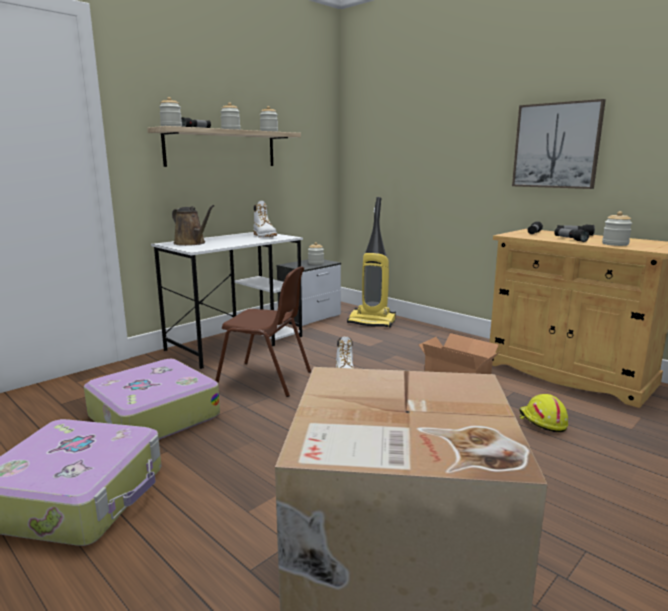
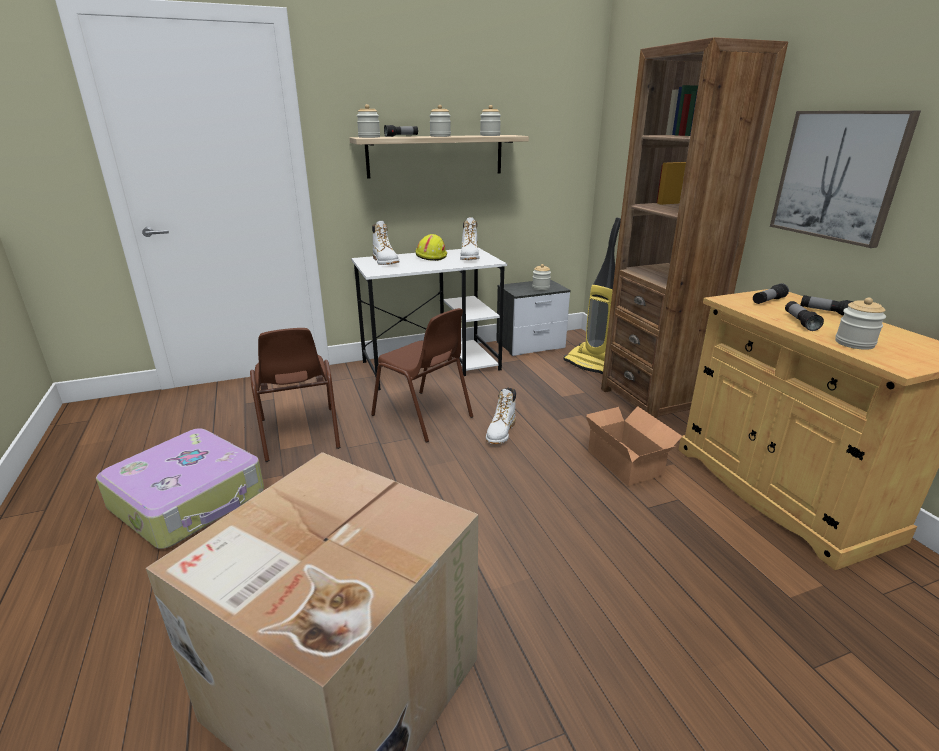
camera: 25 degrees right, 10 degrees up
(152, 416) = (299, 434): suitcase -> brown chair
(191, 243) = (385, 262): brown watering can -> white boot
(438, 337) = (652, 400): none -> brown bookcase
(542, 421) = (674, 550): yellow hard hat -> yellow hard hat (431, 256)

